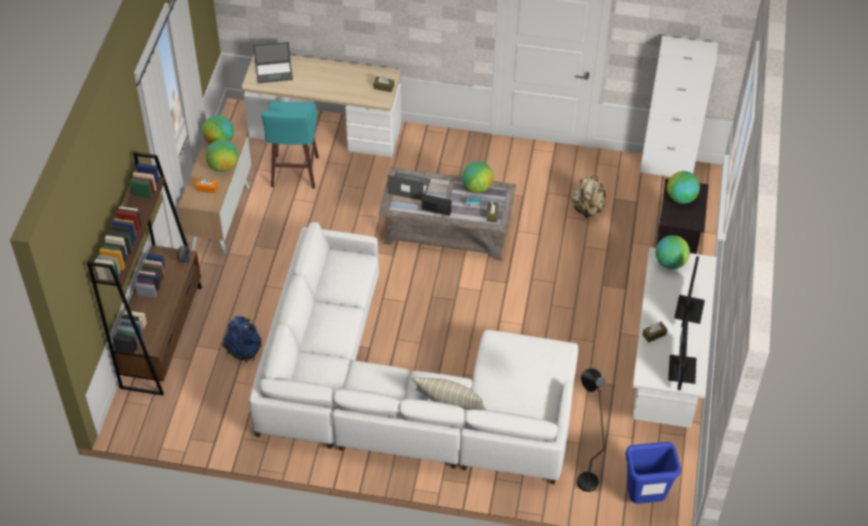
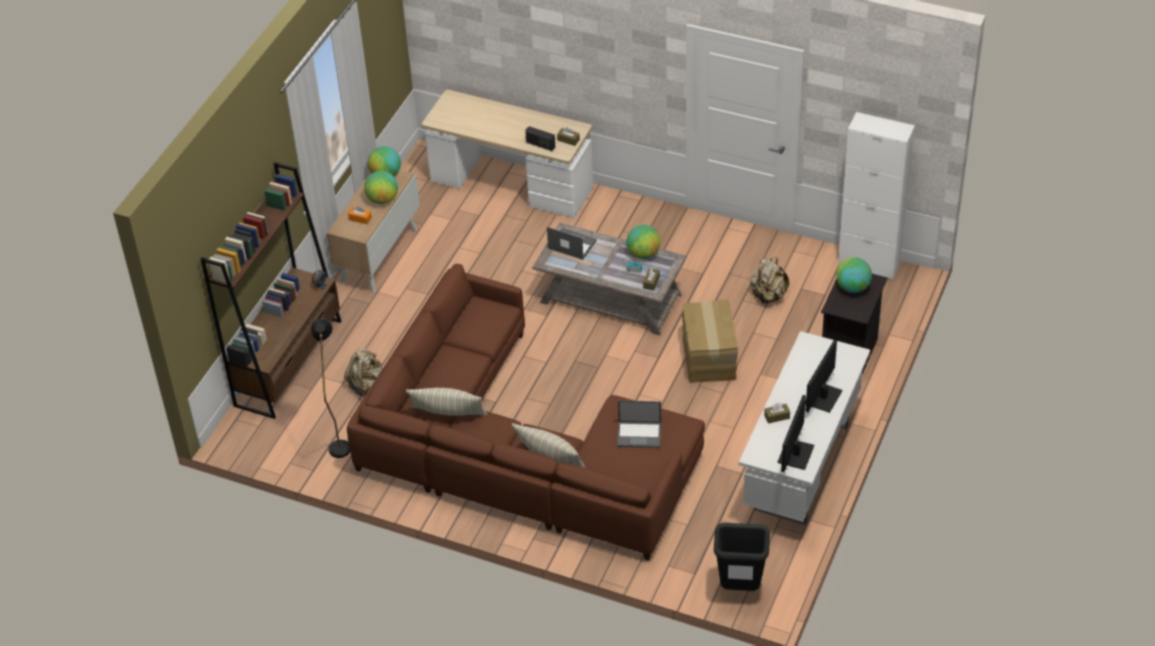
camera: 15 degrees right, 5 degrees down
(244, 349) = (367, 386): blue backpack -> beige backpack
(274, 72) = (459, 112): laptop -> laptop (639, 434)
(294, 173) = (467, 222): turquoise stool -> none
(340, 373) = (448, 415): none -> pillow
(403, 392) = (518, 449): white sofa -> brown sofa
(436, 210) = (593, 271): radio -> radio (540, 145)
(552, 275) = (710, 357): none -> cardboard box
(584, 475) = (682, 556): black floor lamp -> black floor lamp (339, 443)
(644, 498) = (739, 588): blue trash can -> black trash can
(670, 262) = (817, 349): globe -> none

